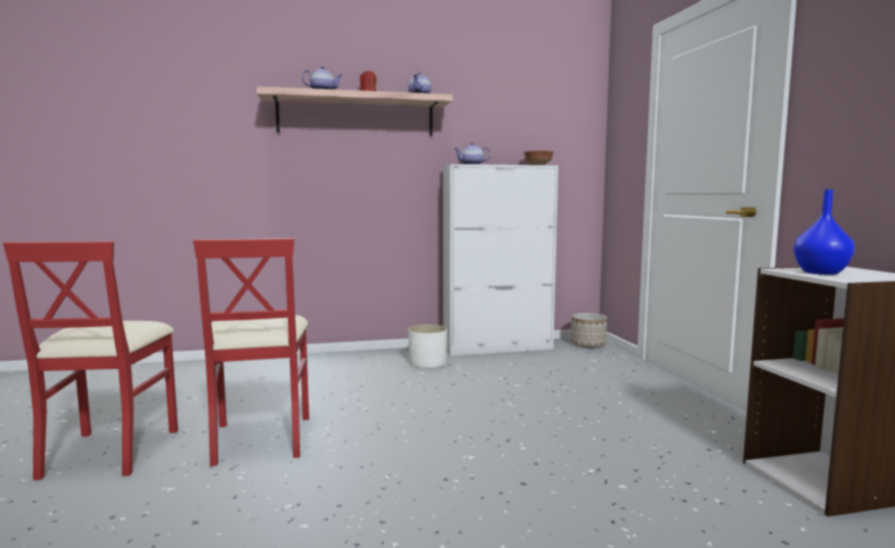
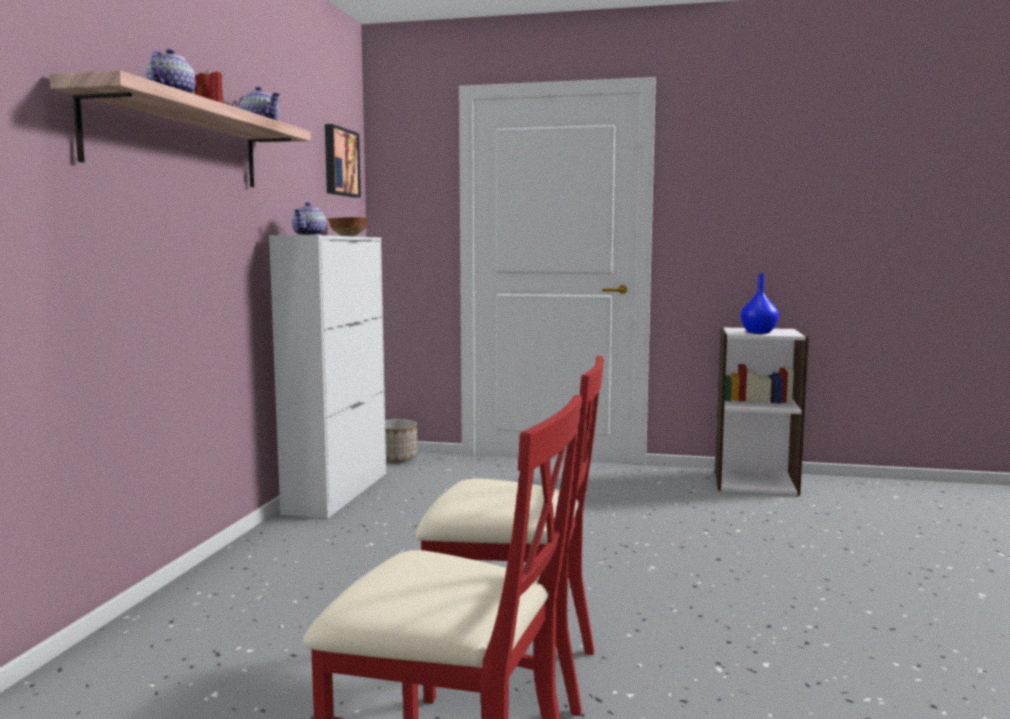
camera: 65 degrees left, 0 degrees up
(428, 362) = (336, 534): white planter -> none
(558, 110) = (339, 162): none -> picture

